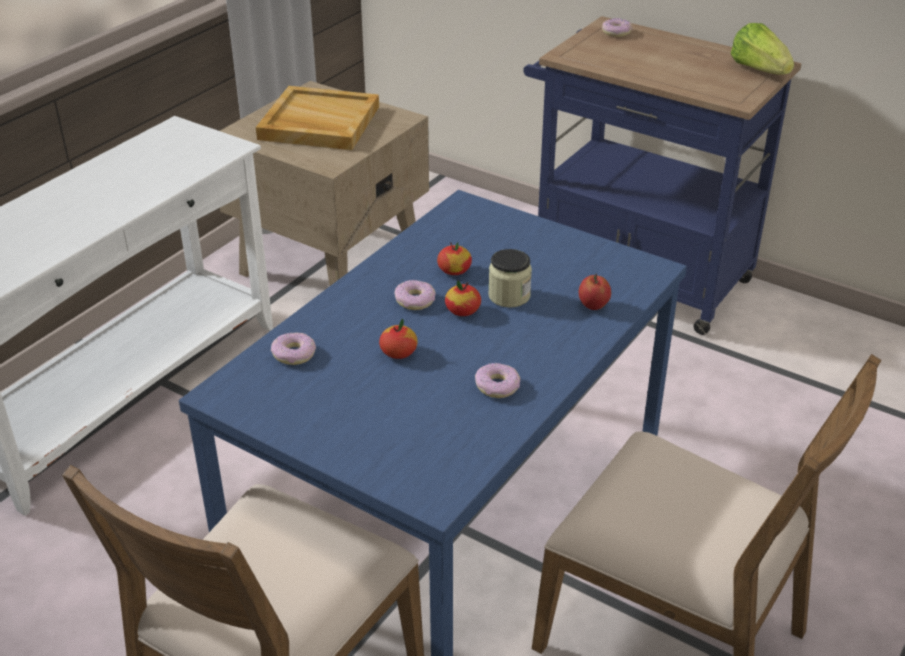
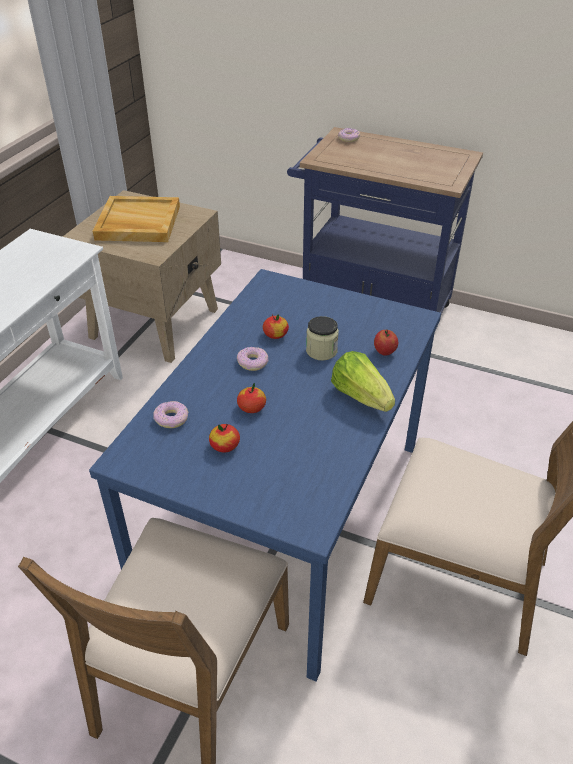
camera: 10 degrees left, 5 degrees up
(463, 311) = (290, 367): apple -> apple (225, 446)
(497, 386) = (333, 426): donut -> none
(759, 70) = (456, 160): lettuce -> lettuce (361, 396)

